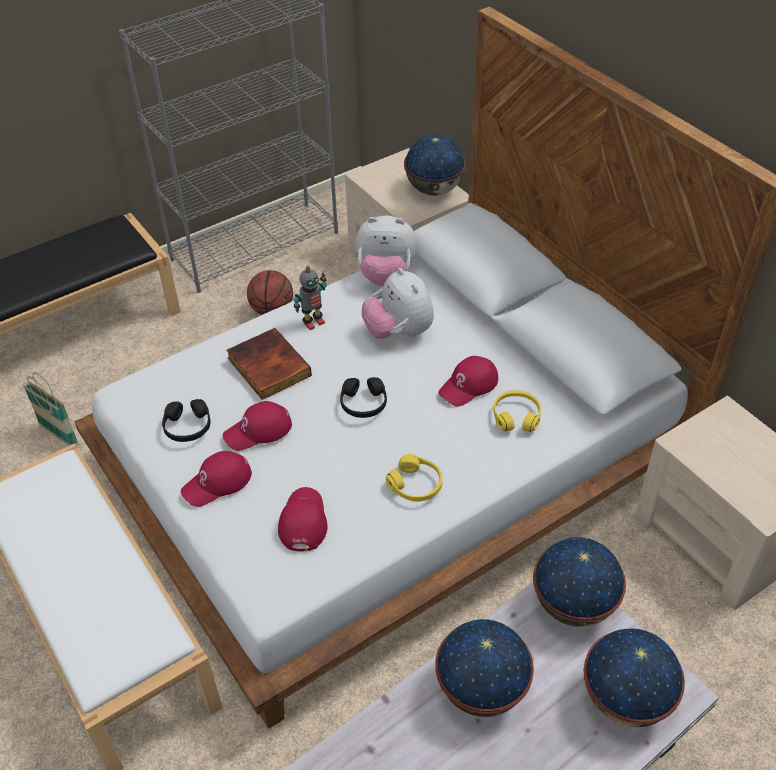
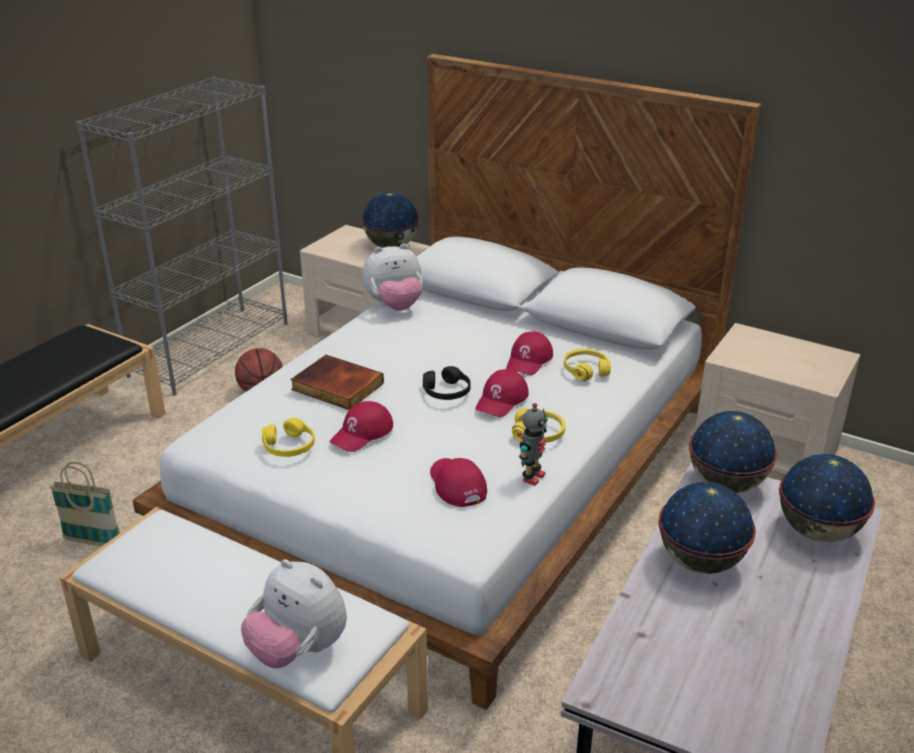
camera: 25 degrees left, 15 degrees down
(187, 427) = (289, 446): black headphones -> yellow headphones
(217, 483) = (350, 480): red cap -> red cap (502, 400)
(313, 322) = (353, 350): toy robot -> toy robot (532, 477)
(399, 332) = (438, 340): plush toy -> plush toy (298, 650)

